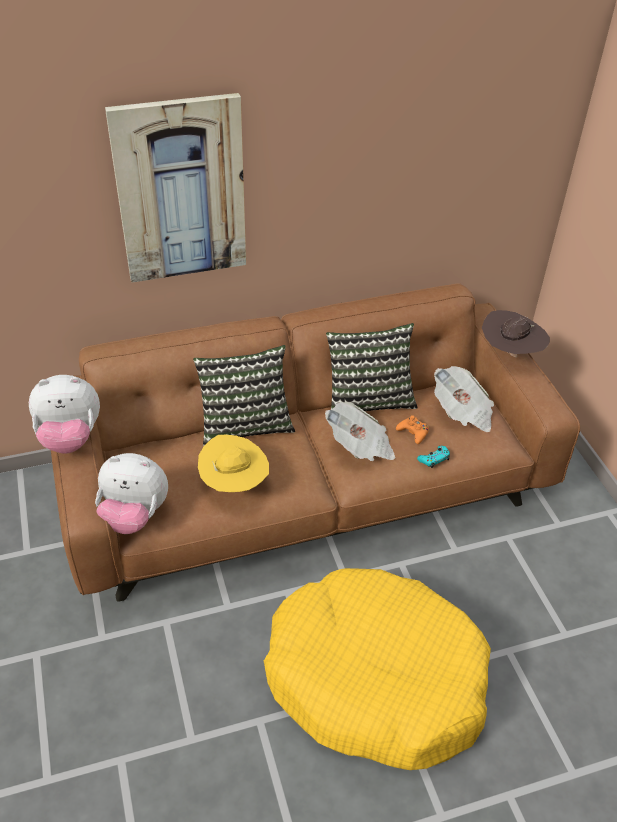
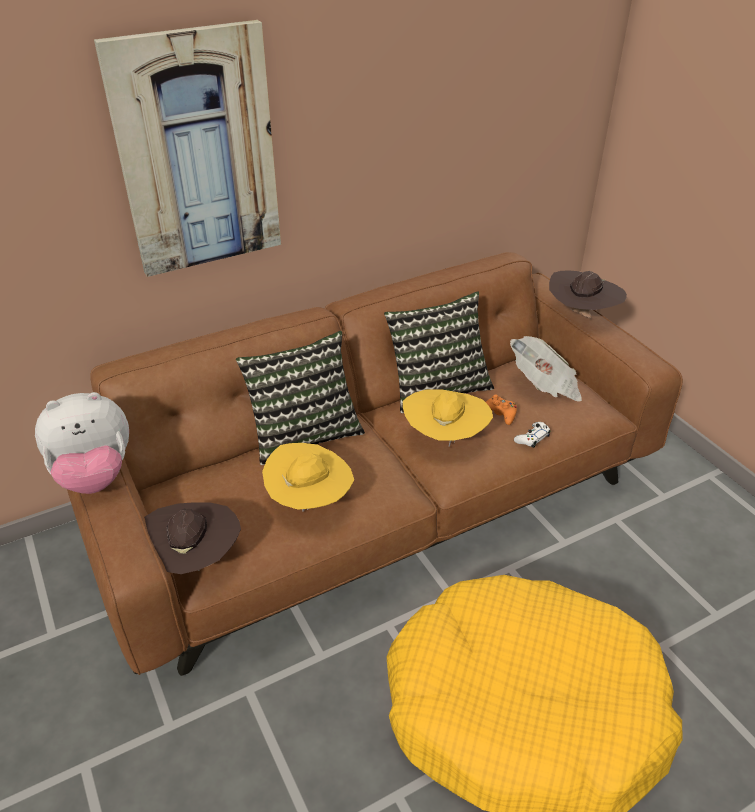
camera: 10 degrees left, 5 degrees down
(134, 516) = (193, 559): plush toy -> brown hat
(360, 447) = (445, 437): newspaper -> yellow hat
(434, 459) = (532, 438): turquoise game controller -> white game controller

